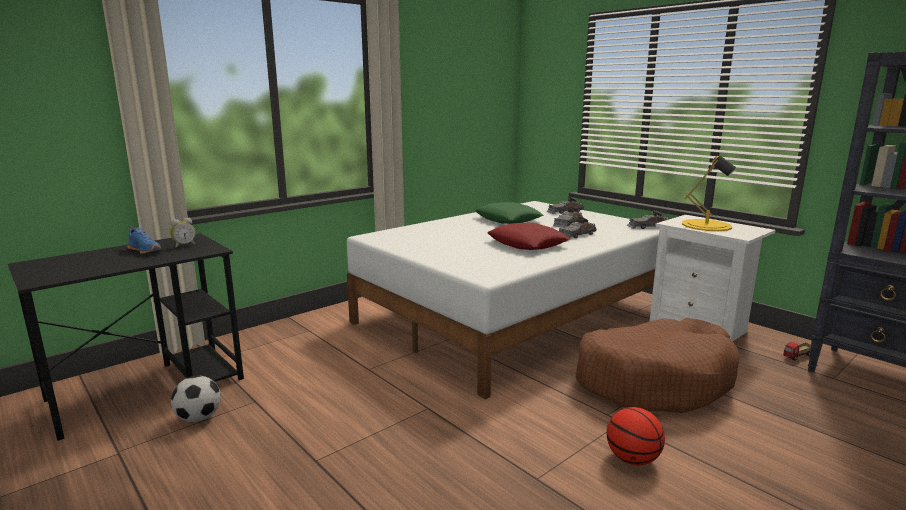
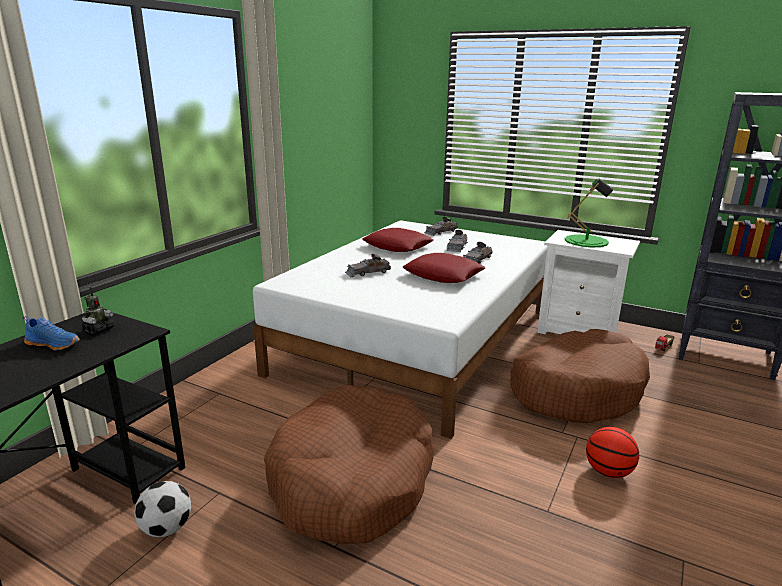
camera: 20 degrees left, 5 degrees up
(184, 245) = (98, 329): alarm clock -> toy robot
(369, 414) = (352, 480): none -> brown dog bed
(508, 219) = (397, 246): green pillow -> red pillow
(648, 227) = (527, 243): grey toy car -> grey toy car (367, 272)
(706, 225) = (586, 241): yellow table lamp -> green table lamp

